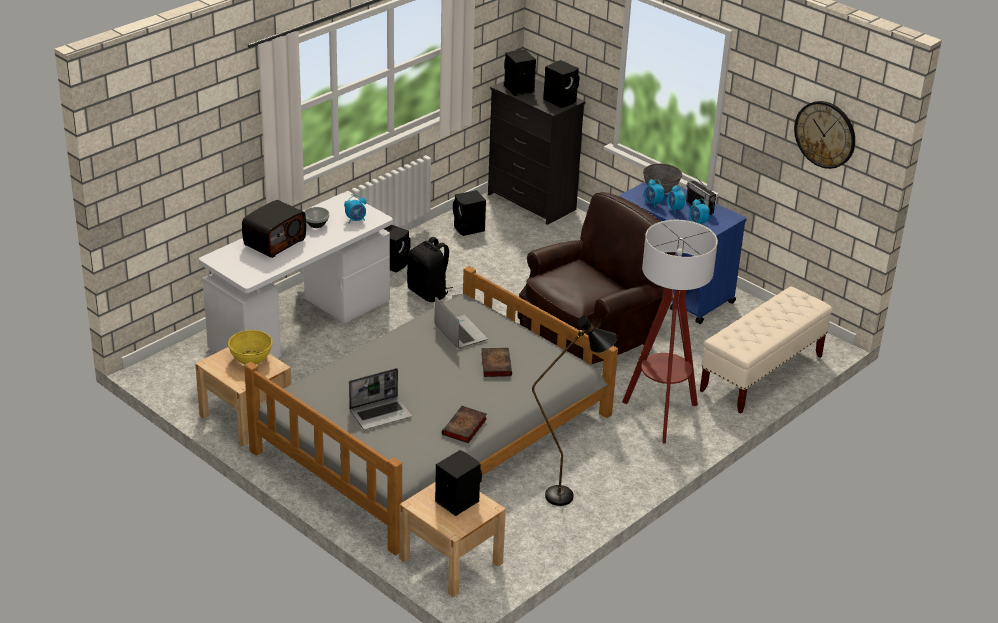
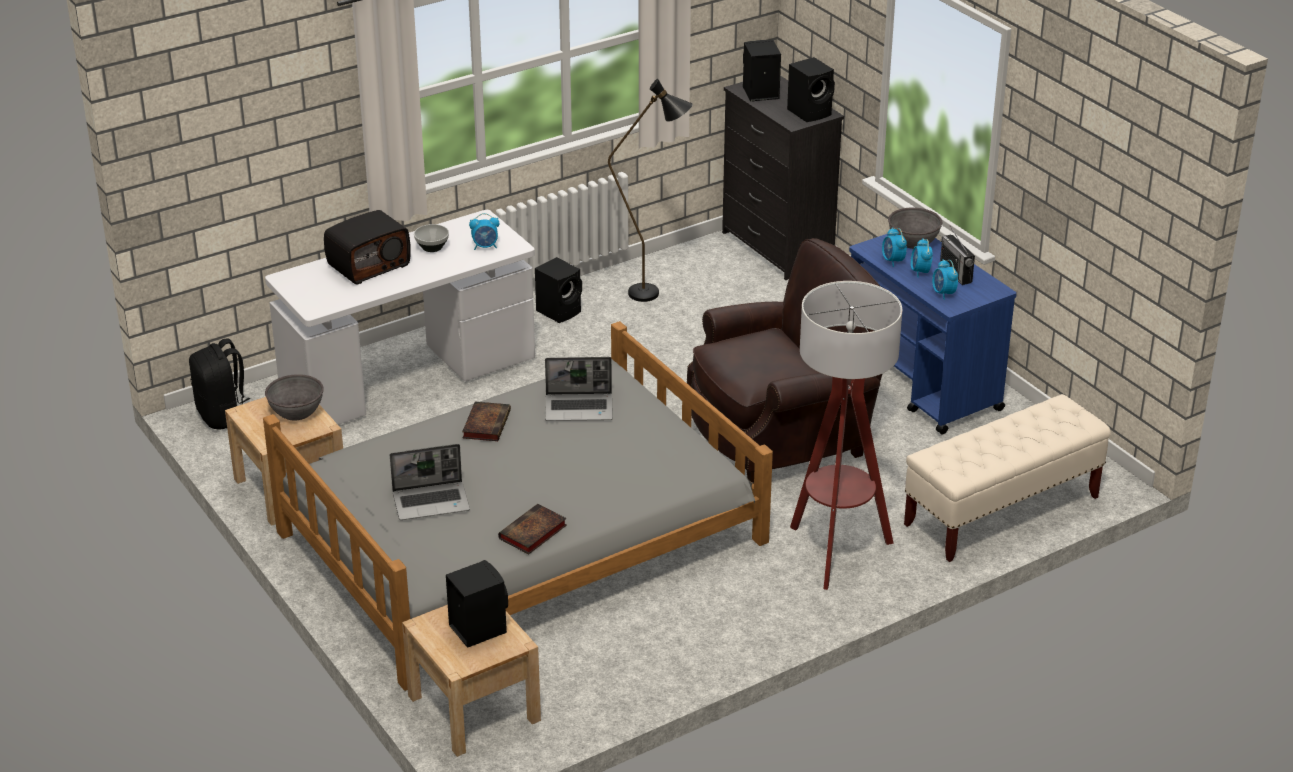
camera: 15 degrees right, 0 degrees up
(251, 358) = (296, 411): yellow bowl -> grey bowl
(429, 293) = (591, 354): black backpack -> black backpack (223, 416)
(459, 333) = (580, 408): laptop -> laptop turned 105 degrees clockwise
(469, 229) = (678, 276): black speaker -> none
(495, 364) = (609, 455): book -> book (486, 424)
(570, 496) = (667, 644): black floor lamp -> black floor lamp (655, 294)
(825, 134) = (1118, 183): wall clock -> none

